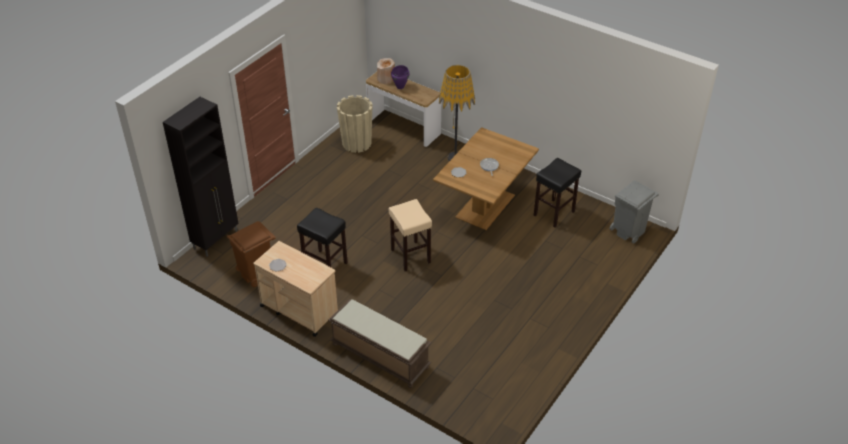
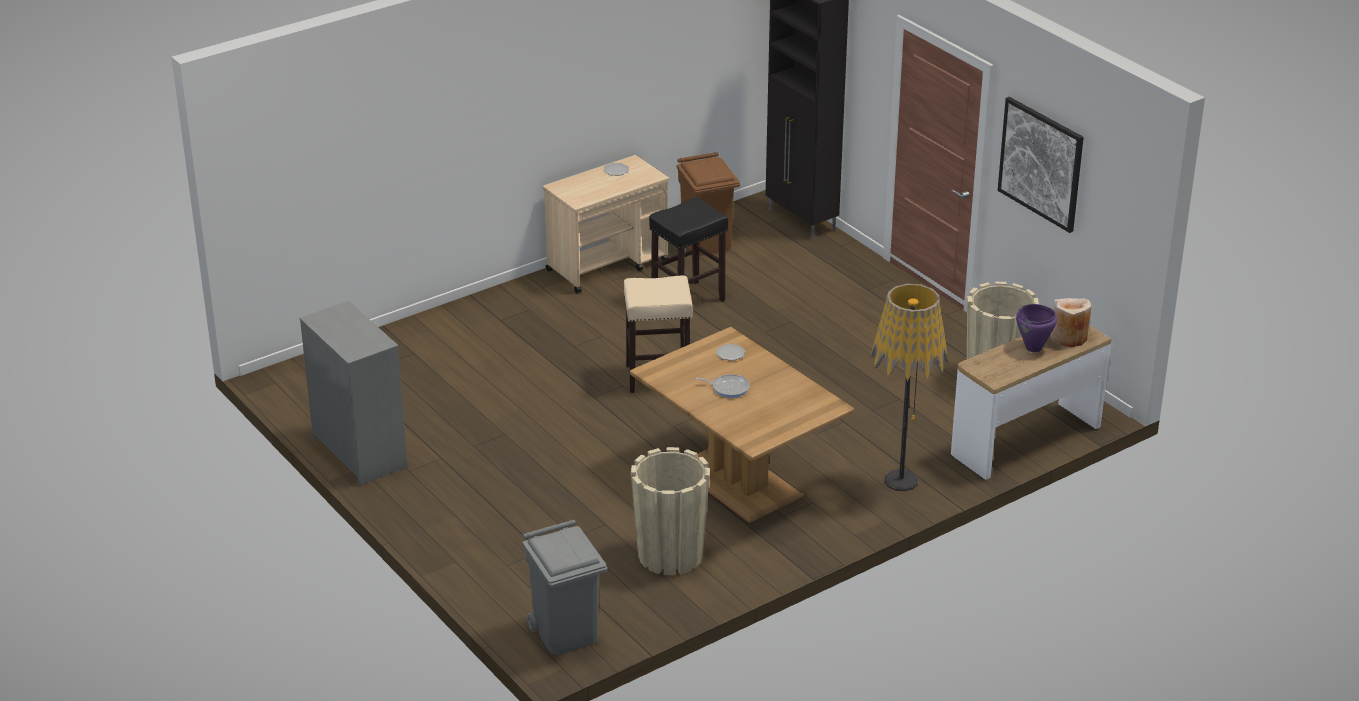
camera: 110 degrees right, 10 degrees down
(316, 49) = (1041, 163): none -> picture
(379, 356) = (472, 312): brown bench -> none
(545, 354) = (360, 452): none -> grey dresser
(553, 214) = (670, 555): black stool -> beige planter

